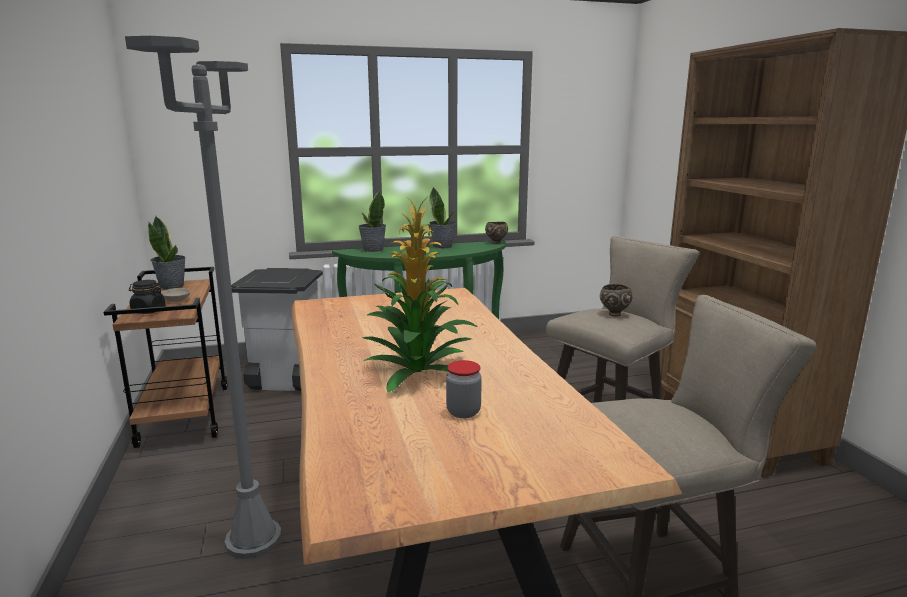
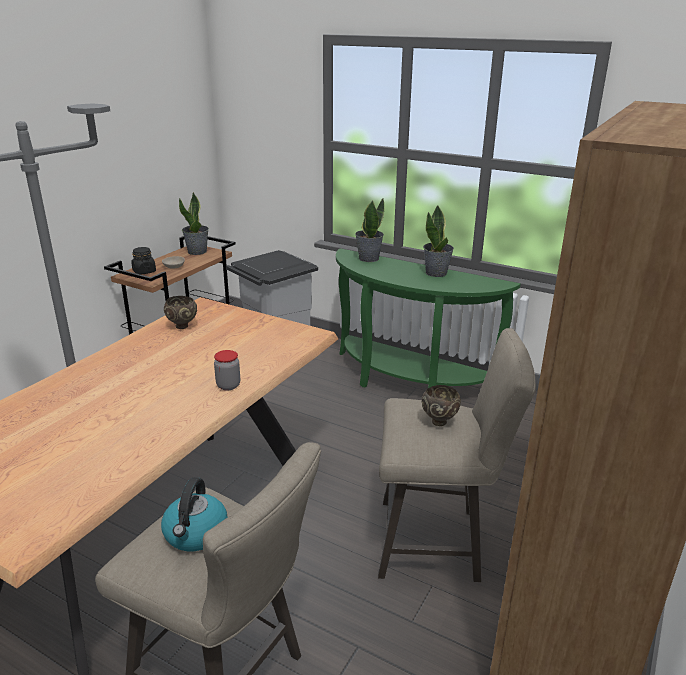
camera: 45 degrees right, 10 degrees up
(419, 371) = (114, 398): potted plant -> none
(463, 412) = (56, 444): jar -> jar (228, 385)
(496, 242) = (502, 284): brown bowl -> brown bowl (183, 326)
(653, 417) = (196, 534): none -> kettle

